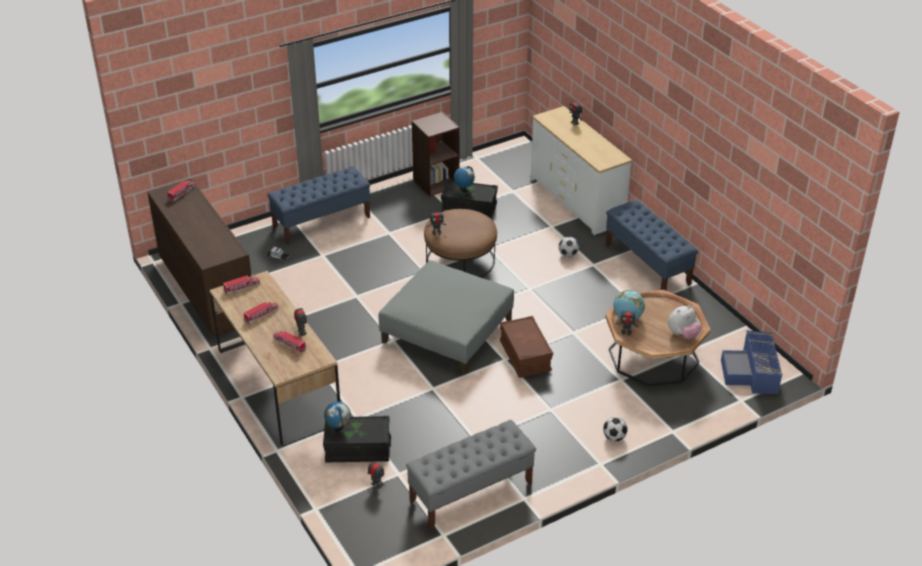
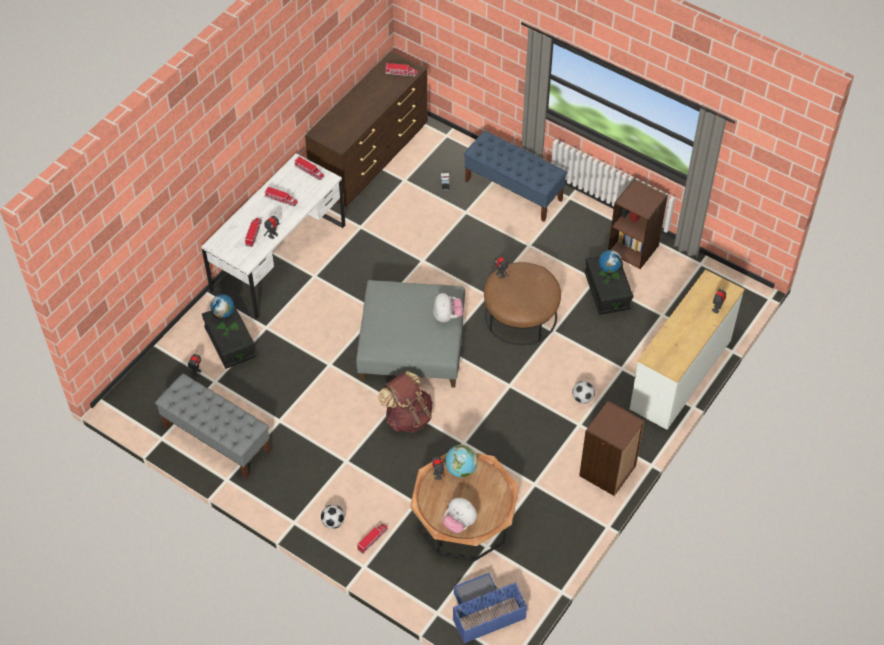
camera: 65 degrees right, 15 degrees up
(278, 385) = (279, 259): brown desk -> white desk
(459, 276) = (447, 316): none -> plush toy
(525, 356) = (407, 417): brown storage box -> brown backpack
(646, 417) = (372, 539): none -> toy truck
(647, 265) = (608, 471): blue bench -> brown bookcase

